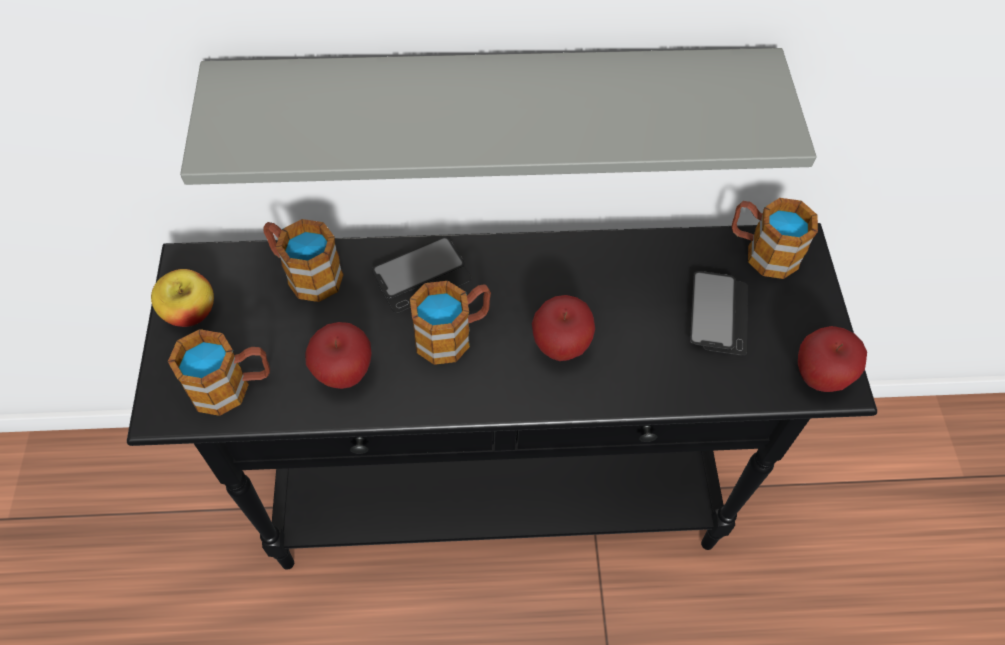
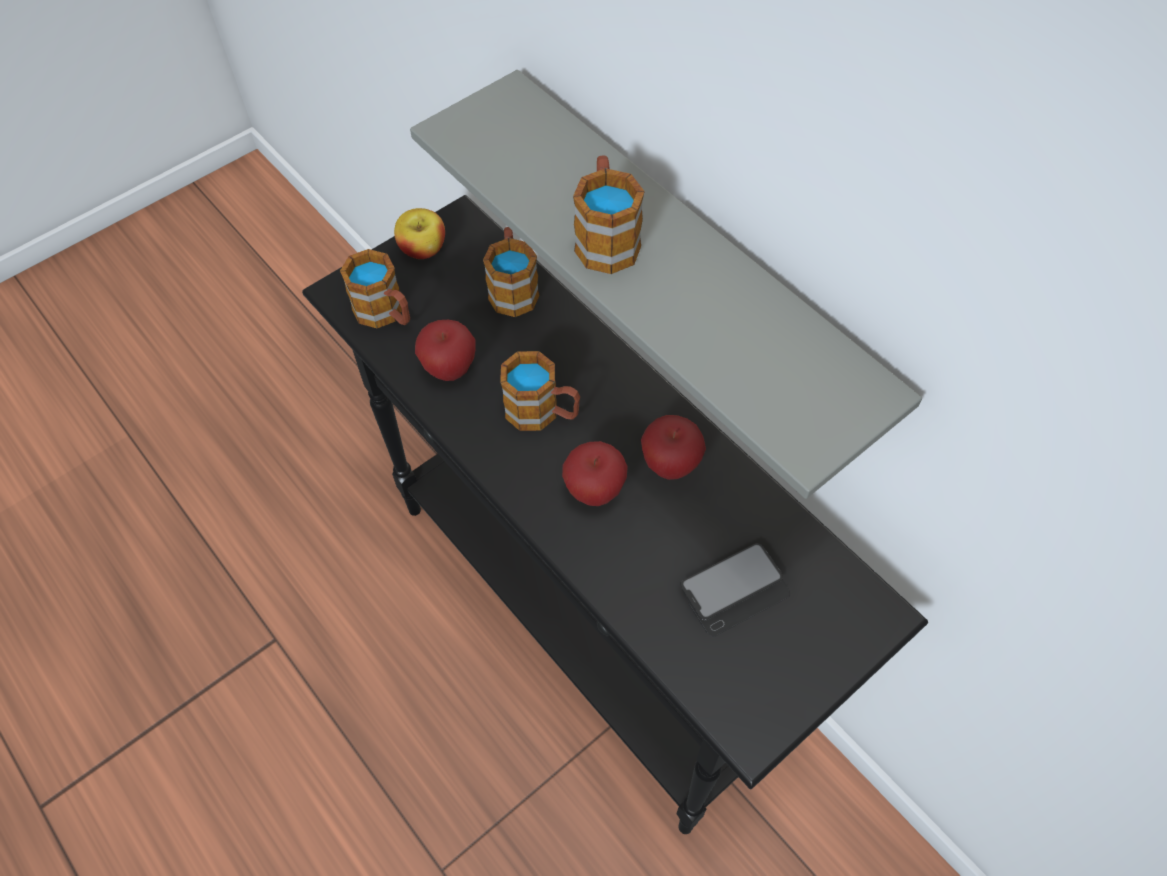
camera: 55 degrees right, 0 degrees up
(422, 276) = (576, 358): phone -> none
(761, 251) = (839, 587): mug -> mug (606, 237)
(818, 377) = (741, 712): apple -> apple (670, 465)

